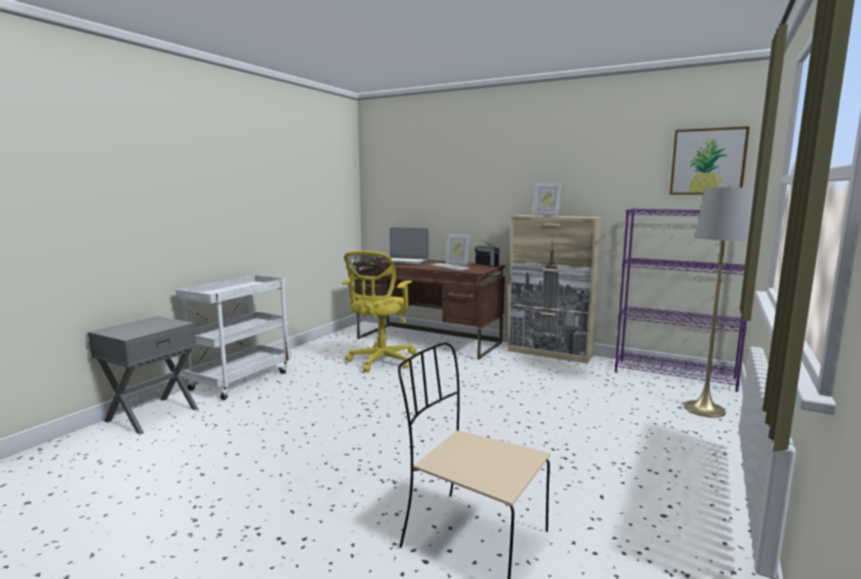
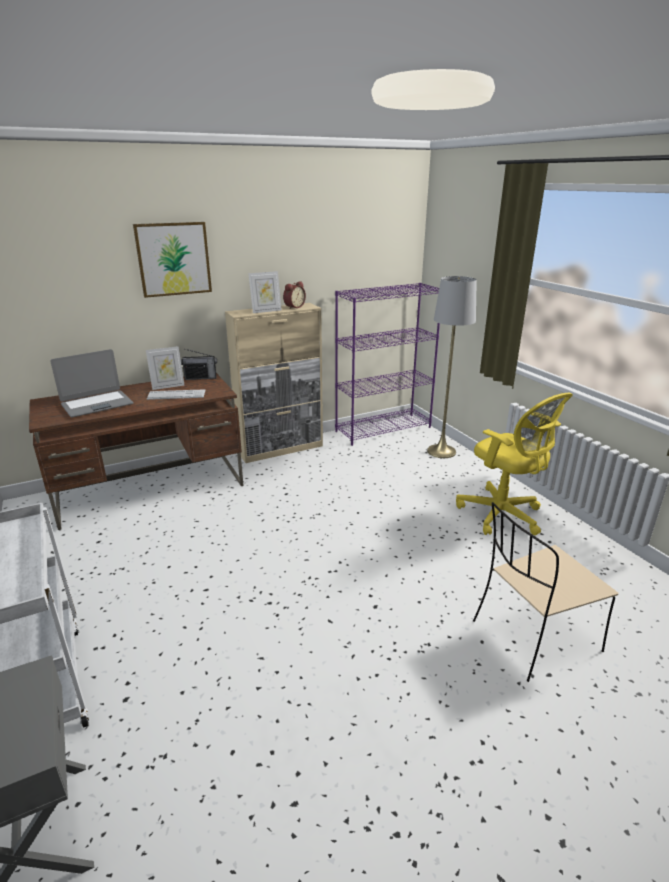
camera: 55 degrees left, 15 degrees up
(380, 362) = (158, 543): yellow office chair -> yellow office chair (503, 515)
(576, 216) = (293, 307): none -> alarm clock
(707, 161) = (387, 242): picture -> picture (173, 259)

